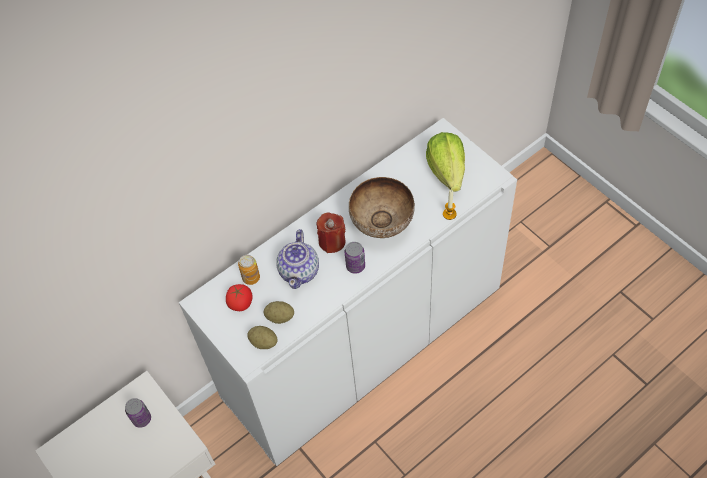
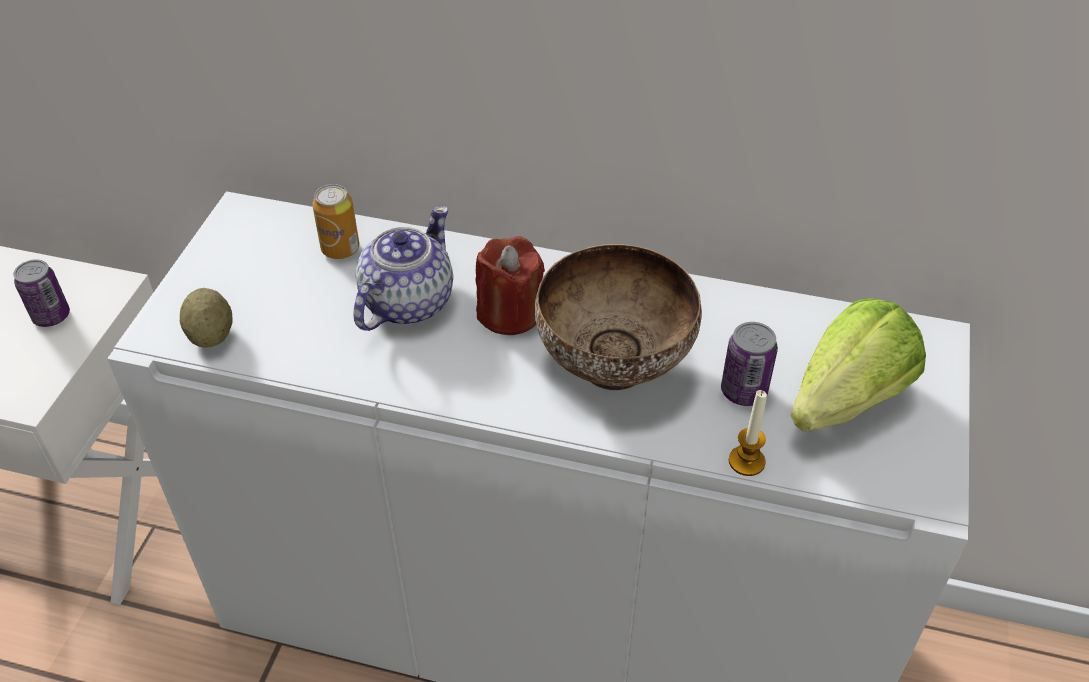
camera: 50 degrees right, 10 degrees down
(240, 303) = (276, 263): tomato -> none
(280, 317) = (282, 328): potato -> none
(300, 271) = (406, 303): teapot -> teapot turned 150 degrees clockwise
(355, 266) = (482, 376): can -> can (743, 391)

